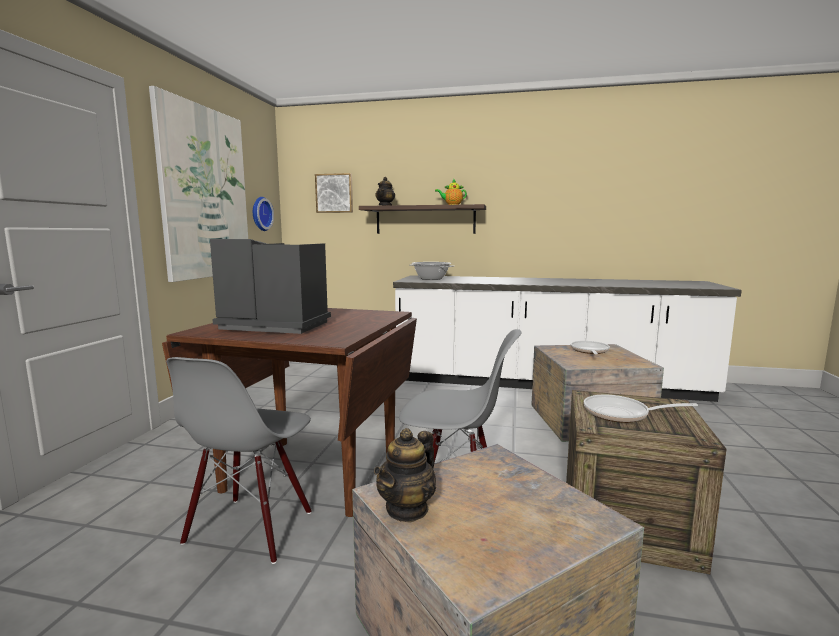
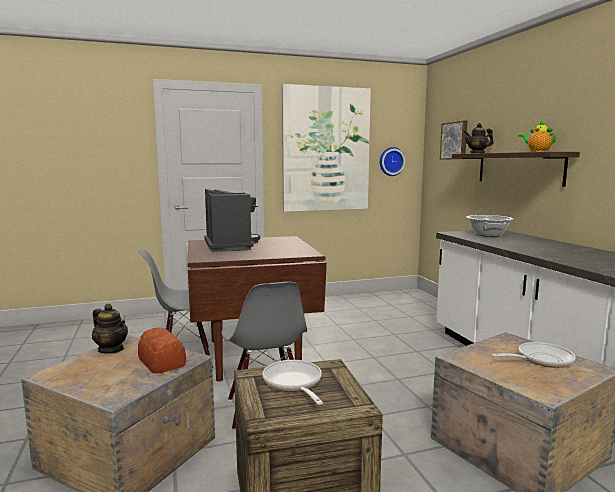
camera: 60 degrees right, 0 degrees up
(407, 509) = (111, 349): teapot -> teapot turned 150 degrees counterclockwise
(491, 474) = (162, 361): none -> bread

